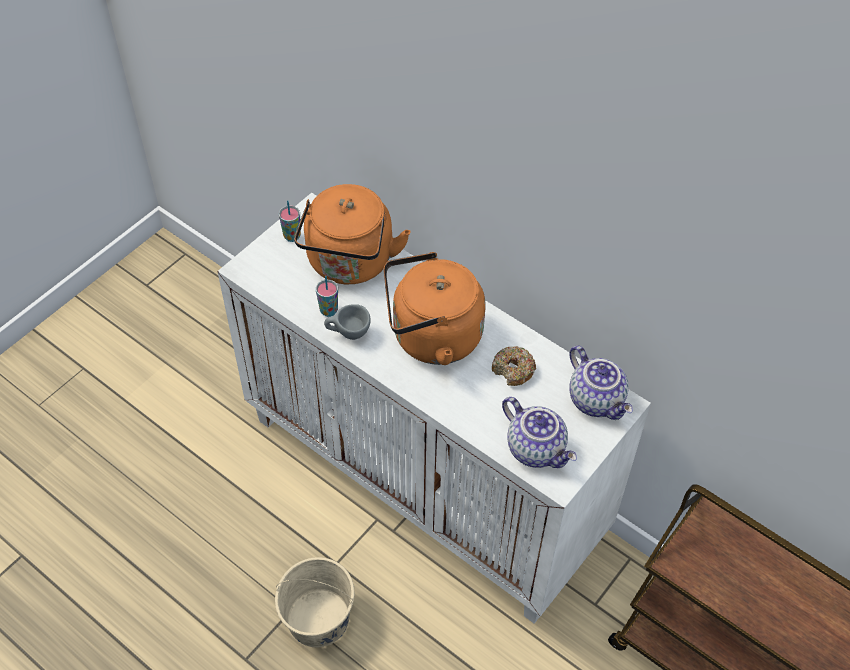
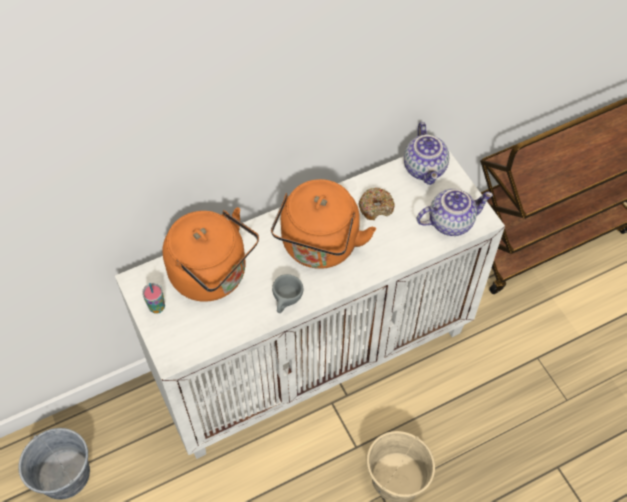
camera: 65 degrees left, 5 degrees up
(200, 324) = (64, 474): none -> grey bucket
(329, 311) = (254, 308): cup -> none
(597, 400) = (425, 168): teapot -> teapot turned 90 degrees clockwise

